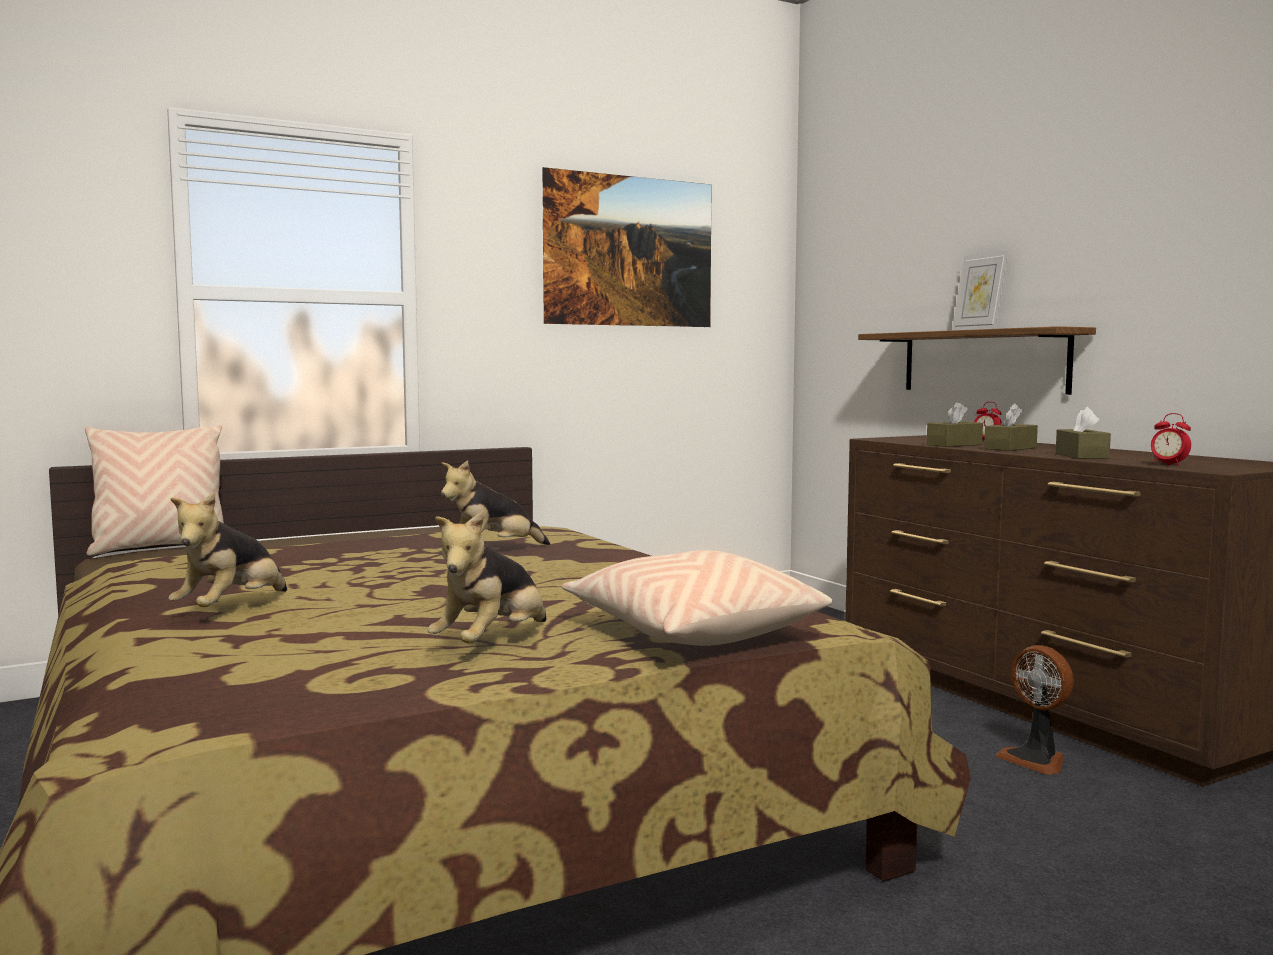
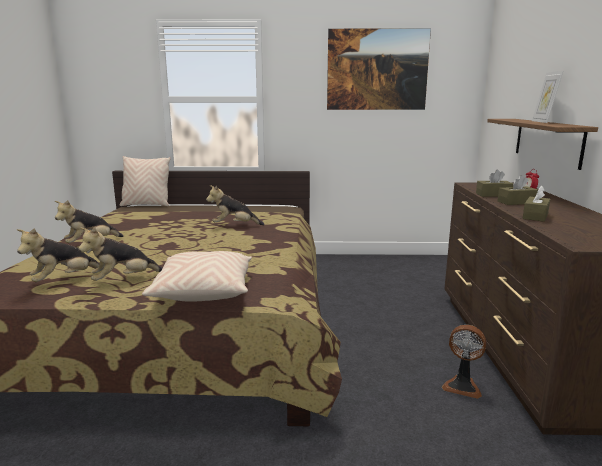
camera: 30 degrees right, 10 degrees up
(351, 664) = (64, 280): none -> plush toy
(1036, 760) = (462, 386): fan -> fan turned 60 degrees counterclockwise
(1168, 465) = (563, 233): alarm clock -> none

